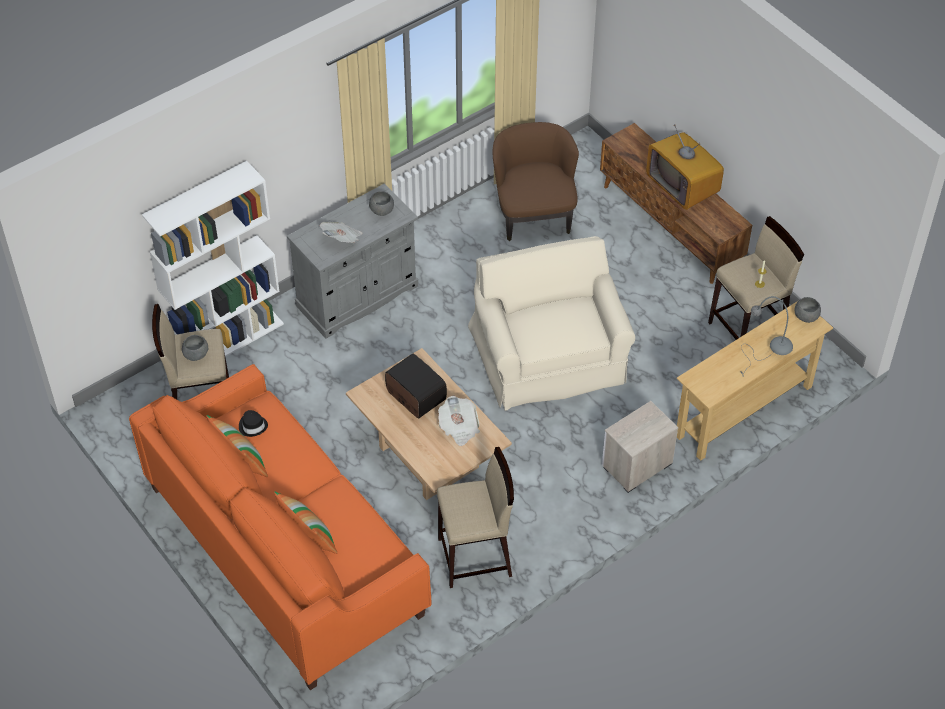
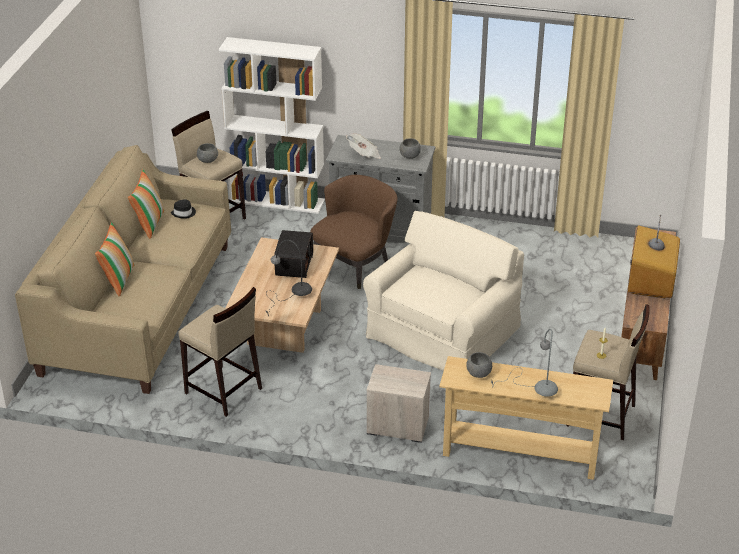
camera: 50 degrees right, 15 degrees down
(285, 550) = (138, 308): orange sofa -> beige sofa
(459, 428) = (289, 296): newspaper -> grey table lamp
(533, 215) = (556, 262): brown armchair -> brown armchair (355, 265)
(805, 317) = (598, 391): grey bowl -> grey bowl (478, 374)

